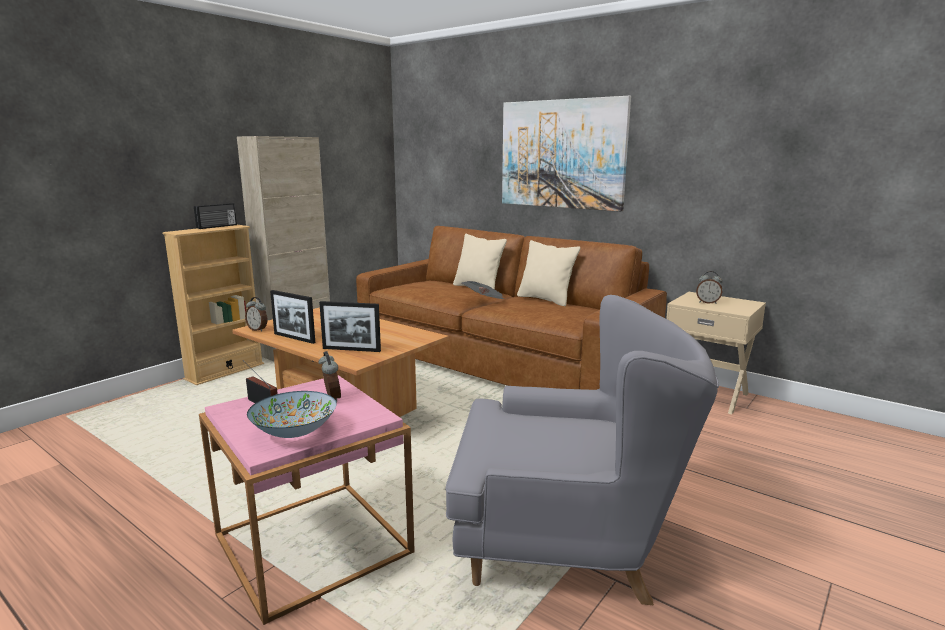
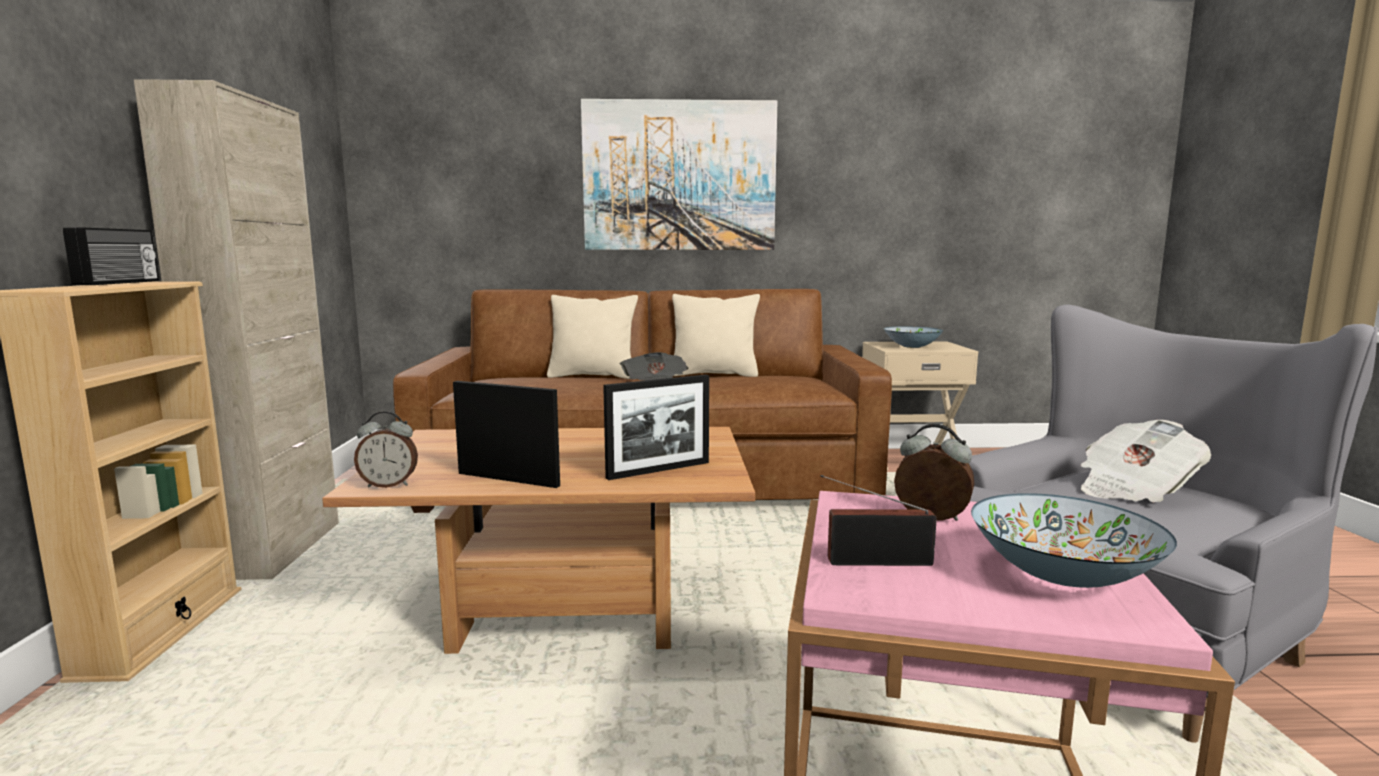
camera: 40 degrees left, 5 degrees down
(294, 338) = (508, 479): picture frame -> picture frame turned 150 degrees counterclockwise
(571, 436) = (1133, 490): none -> newspaper
(707, 302) = (912, 346): alarm clock -> bowl

